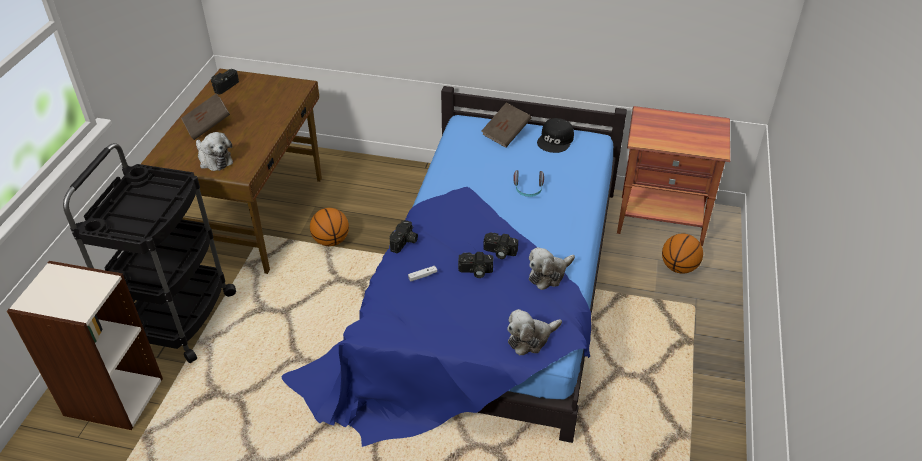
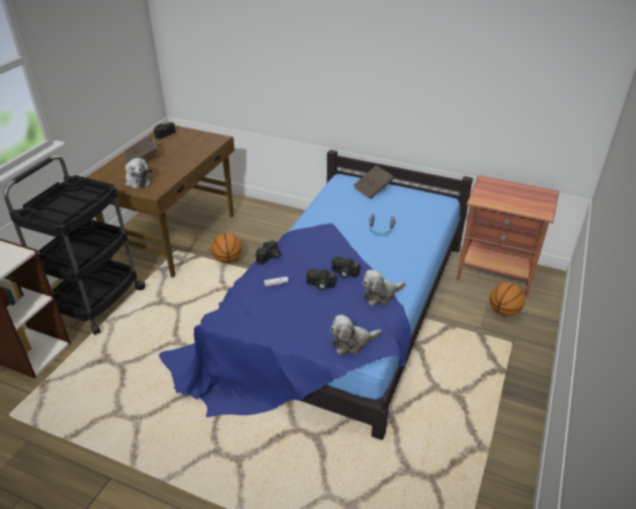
camera: 10 degrees right, 5 degrees down
(556, 140) = (412, 197): black cap -> none

